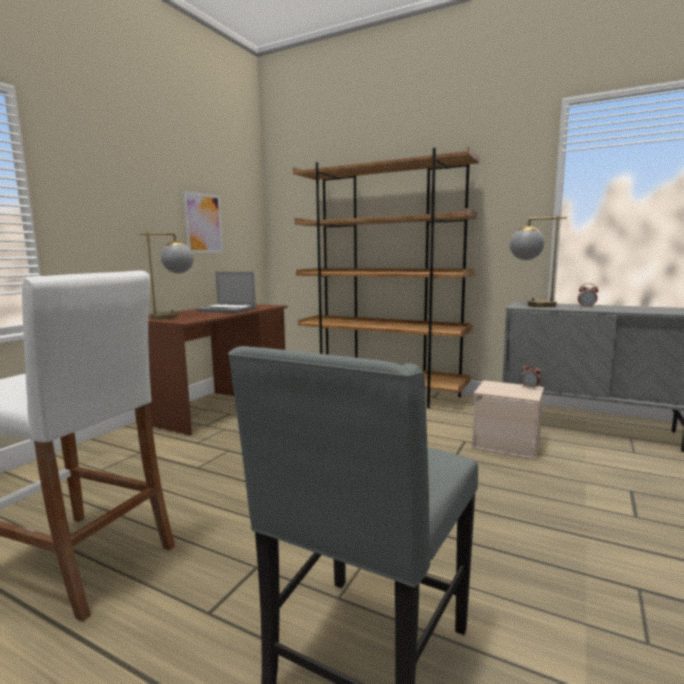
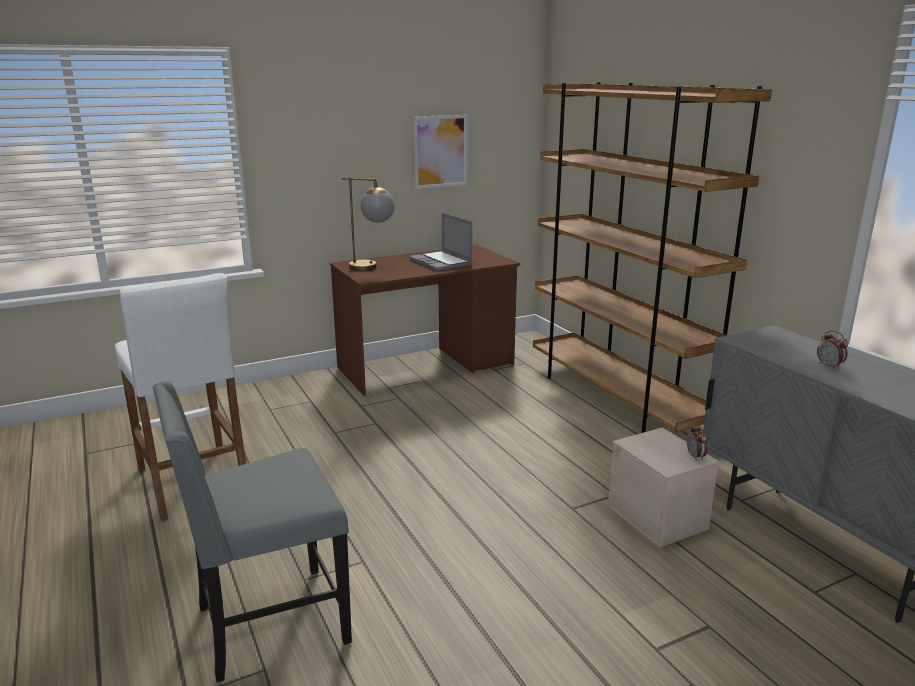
camera: 35 degrees right, 10 degrees up
(531, 305) = (765, 341): table lamp -> none

